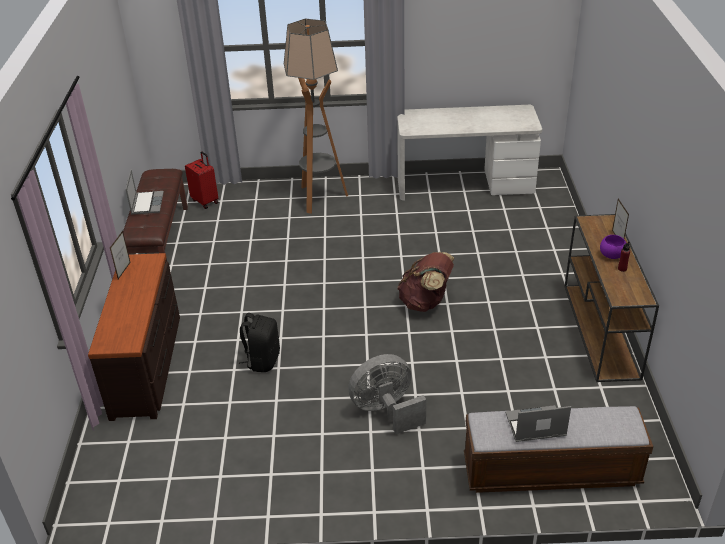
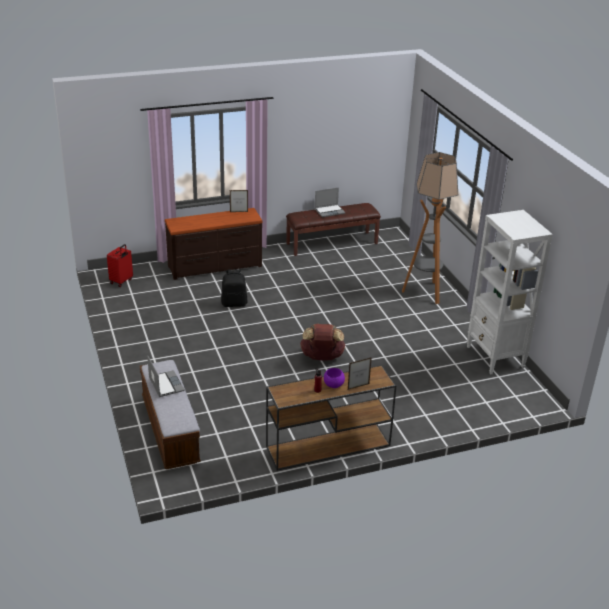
camera: 70 degrees right, 5 degrees down
(205, 201) = (389, 248): red suitcase -> red suitcase (121, 281)
(386, 411) = (205, 356): grey fan -> none
(464, 183) = (495, 357): white desk -> white bookcase

